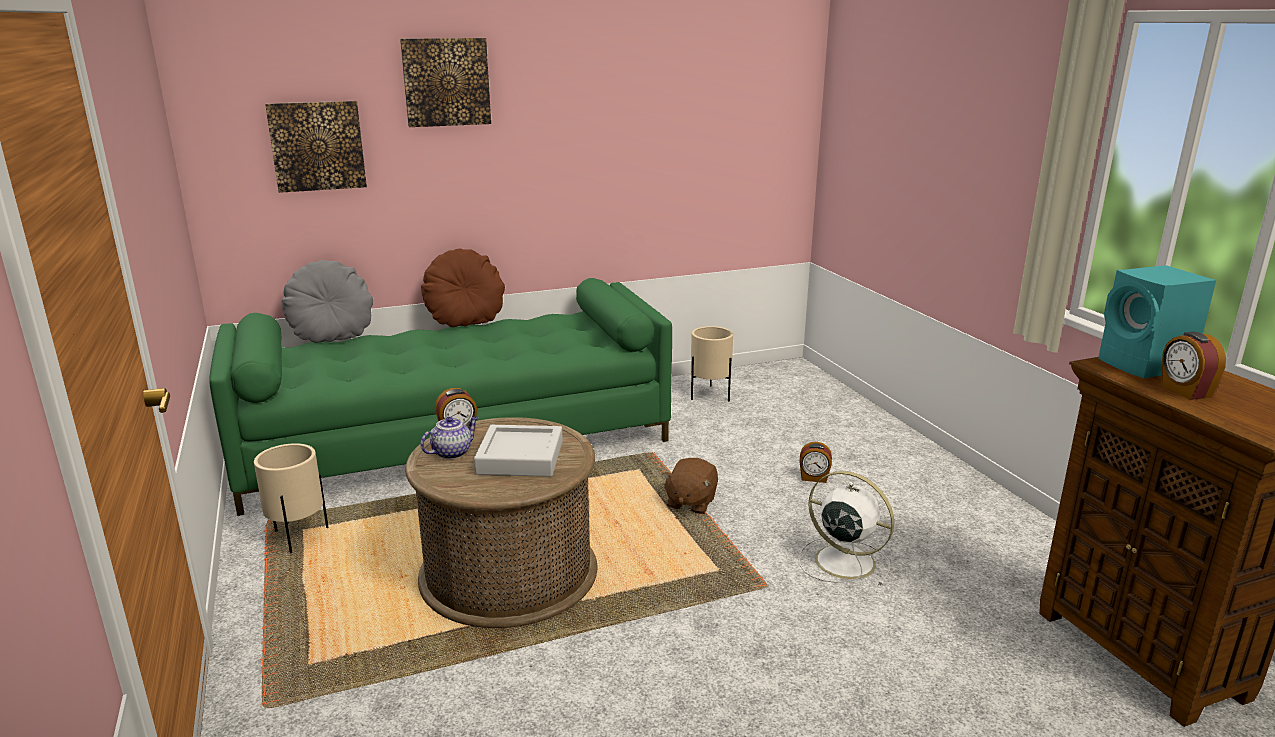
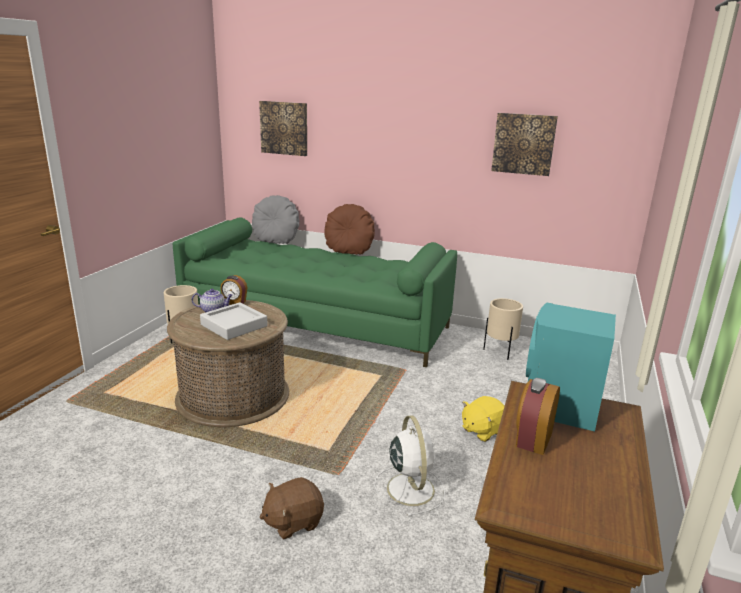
camera: 40 degrees right, 0 degrees up
(446, 82) = (358, 96): picture -> picture (523, 144)
(690, 502) = (378, 407): brown plush toy -> brown plush toy (293, 521)
(814, 478) = (482, 430): alarm clock -> yellow plush toy

